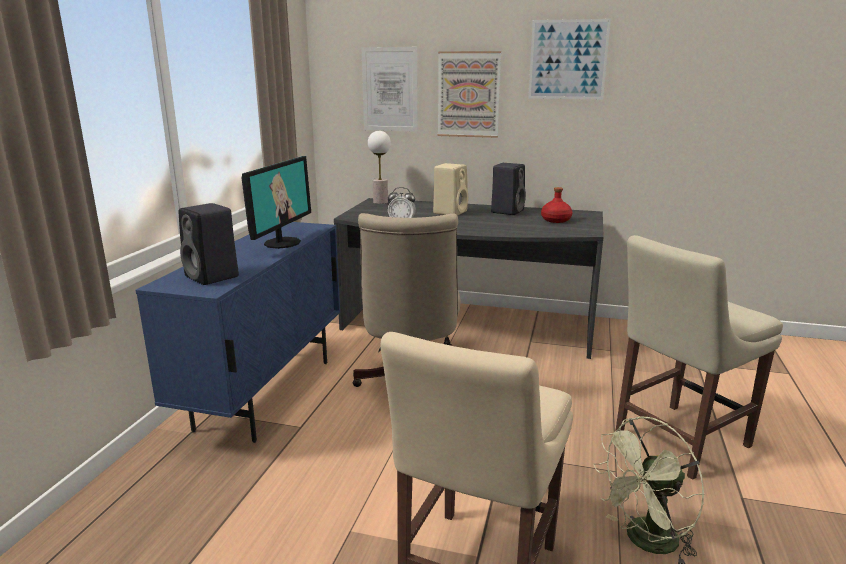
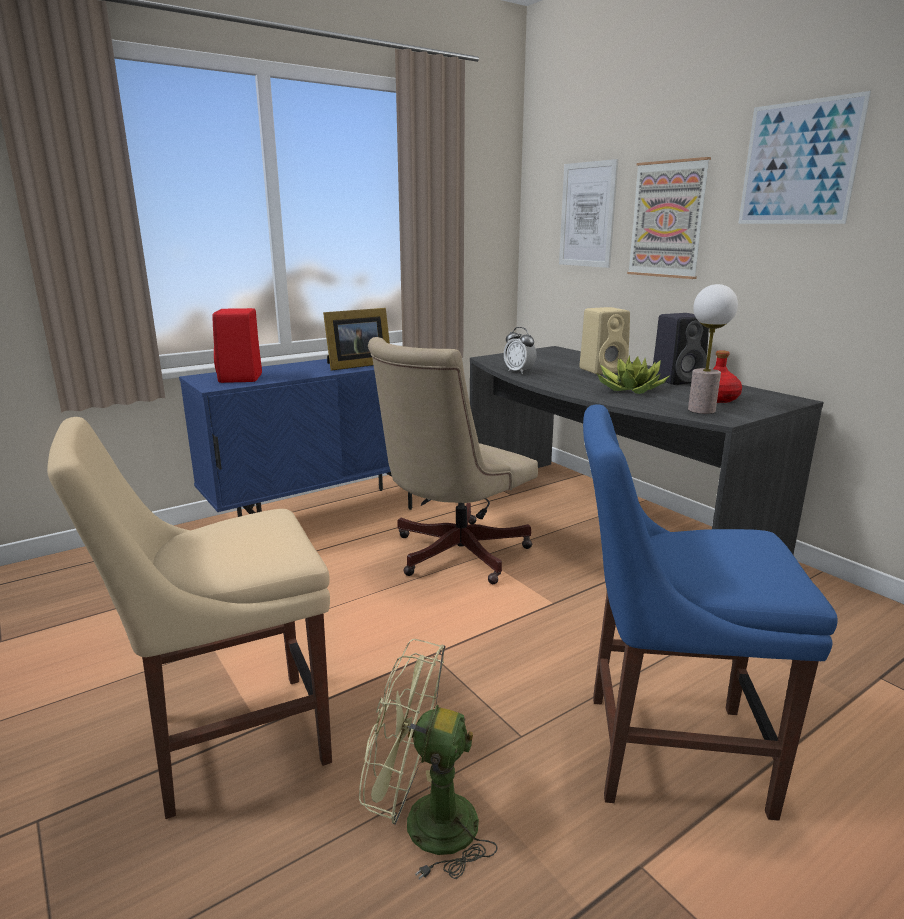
camera: 40 degrees right, 0 degrees up
(213, 277) = (241, 378): black speaker -> red speaker
(281, 243) = (356, 365): monitor -> picture frame
(380, 202) = (554, 351): table lamp -> table lamp (701, 410)
(498, 223) = (628, 389): none -> potted plant
(676, 441) = (663, 749): beige chair -> blue chair

